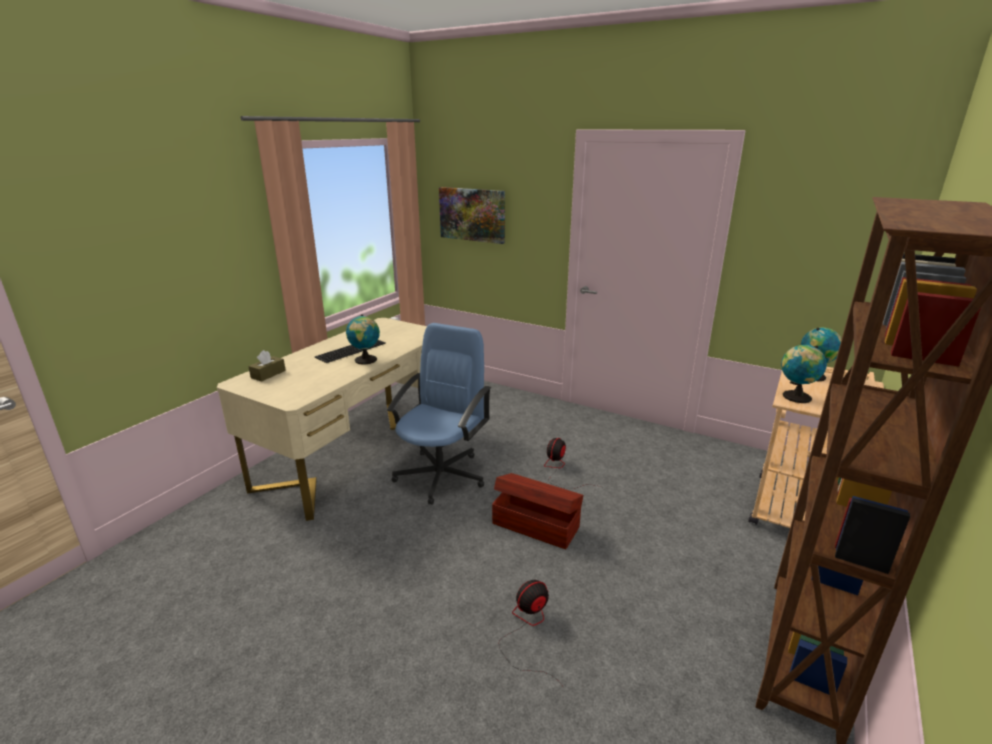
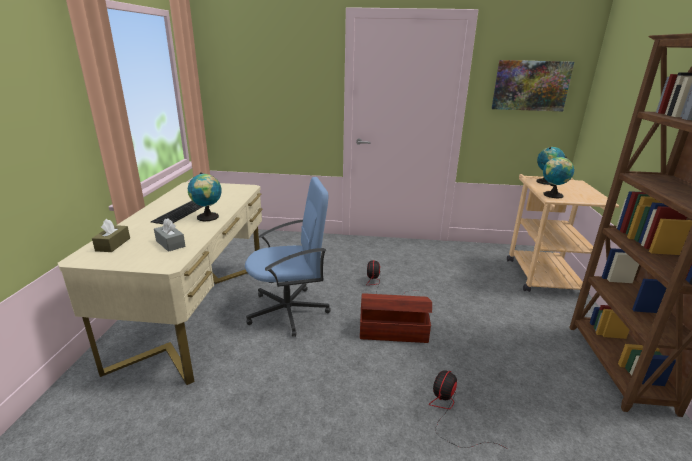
camera: 25 degrees left, 0 degrees up
(311, 382) = (170, 243): none -> grey tissue box
(441, 475) = (289, 311): blue office chair -> blue office chair turned 75 degrees clockwise
(472, 214) = (251, 84): picture -> picture (530, 85)

